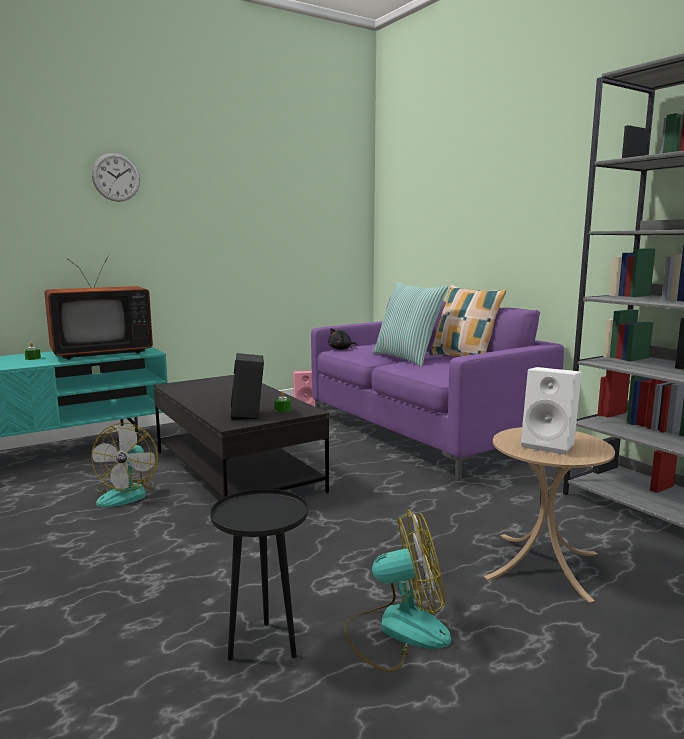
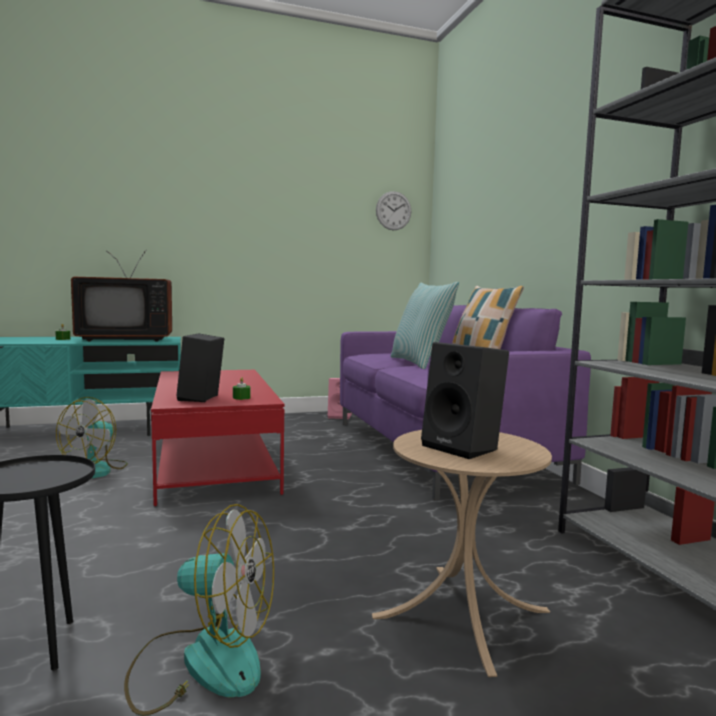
camera: 15 degrees right, 5 degrees down
(116, 177) = (162, 179): wall clock -> wall clock (393, 211)
(236, 471) = (214, 463): black coffee table -> red coffee table
(341, 349) = (366, 354): black plush toy -> none
(550, 445) = (464, 447): white speaker -> black speaker

